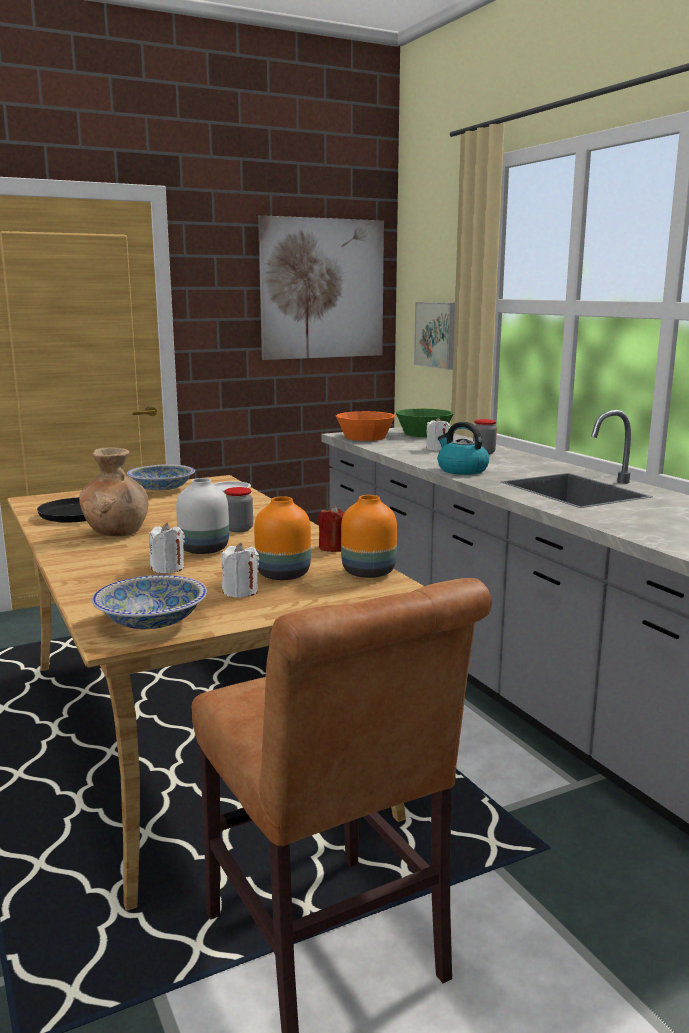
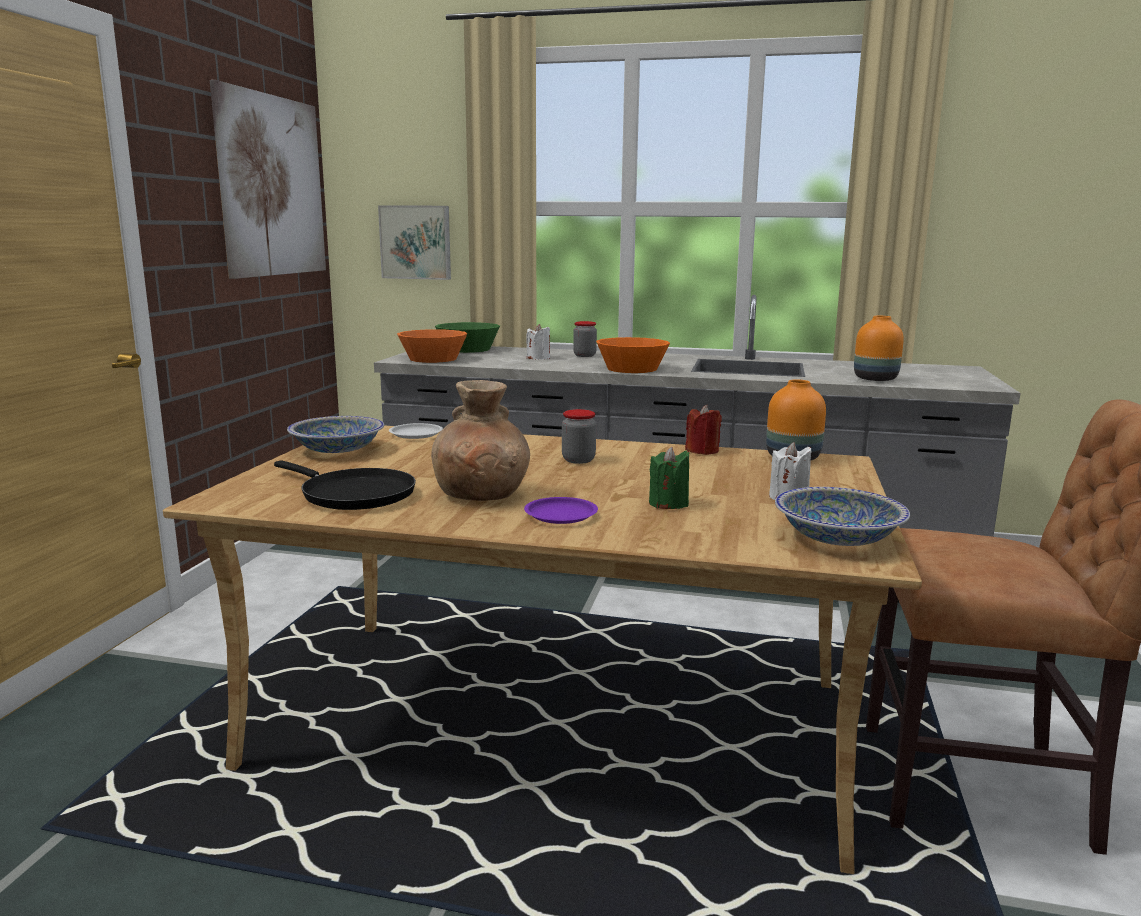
camera: 50 degrees left, 0 degrees up
(101, 554) = (560, 515): none -> purple plate
(167, 568) = (668, 504): white candle -> green candle
(204, 549) = (625, 482): white vase -> none
(282, 575) = (758, 478): orange vase -> orange vase (876, 379)
(461, 470) = (632, 369): kettle -> orange bowl

